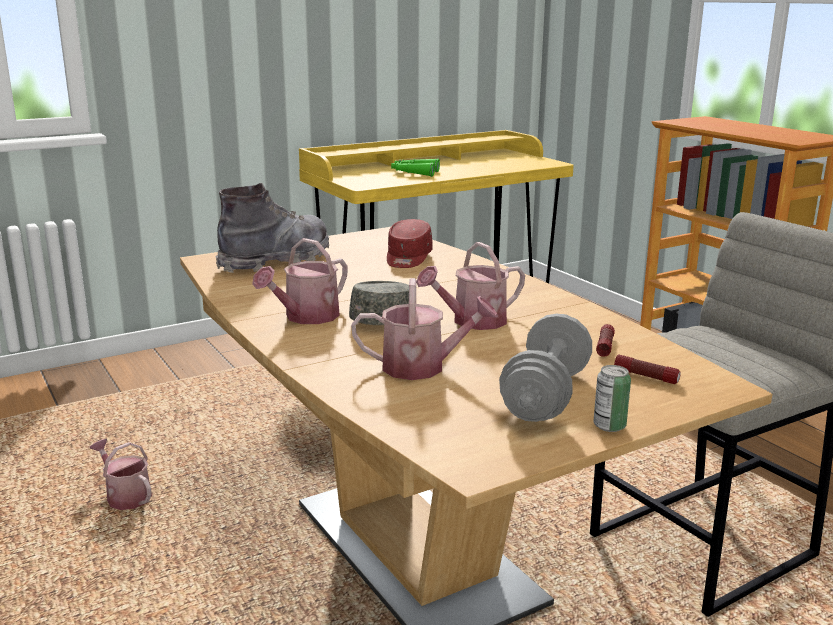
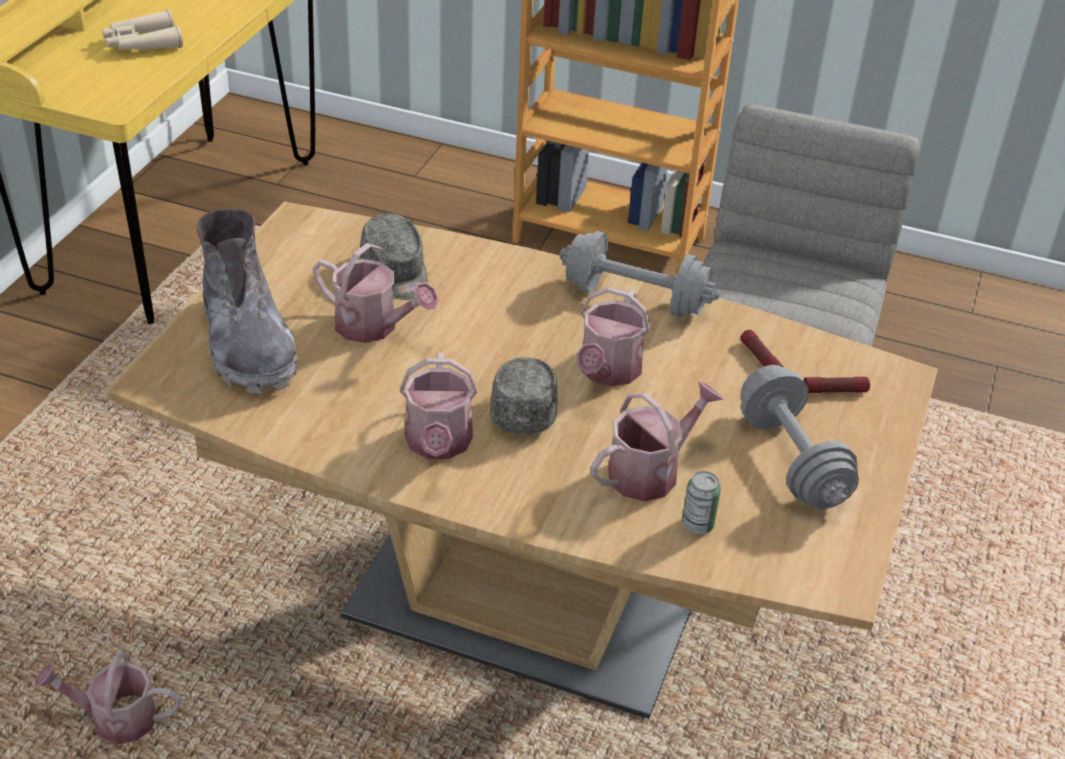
camera: 40 degrees left, 20 degrees up
(276, 261) = (247, 344): grey boot -> grey boot turned 150 degrees clockwise
(356, 271) = (374, 327): none -> watering can
(408, 258) = (396, 273): red cap -> grey cap
(414, 173) = (142, 43): green binoculars -> beige binoculars
(551, 301) = (636, 298): none -> grey dumbbell
(609, 426) = (876, 477): can -> can (697, 524)

